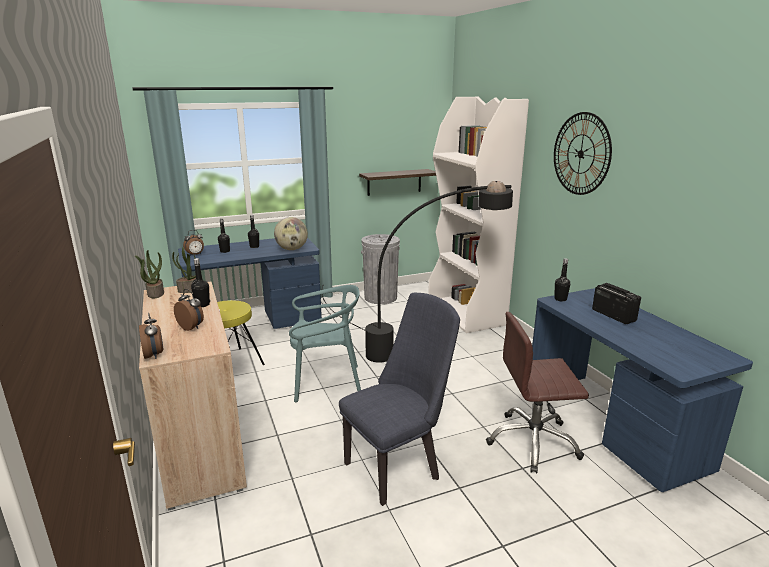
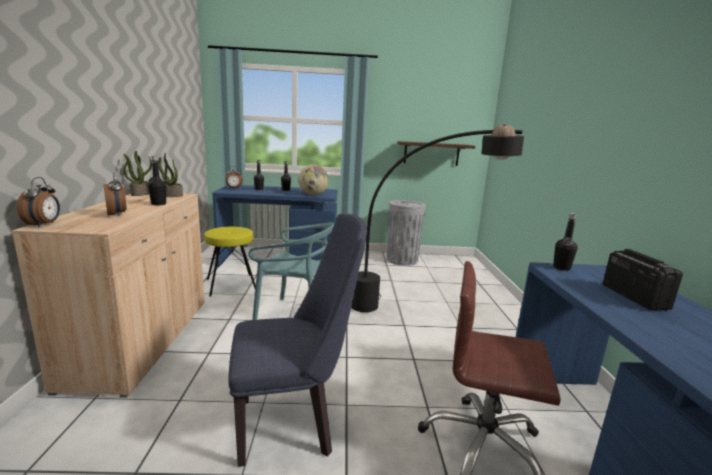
camera: 20 degrees right, 5 degrees down
(466, 313) = (479, 288): white bookcase -> none
(581, 154) = (622, 95): wall clock -> none

